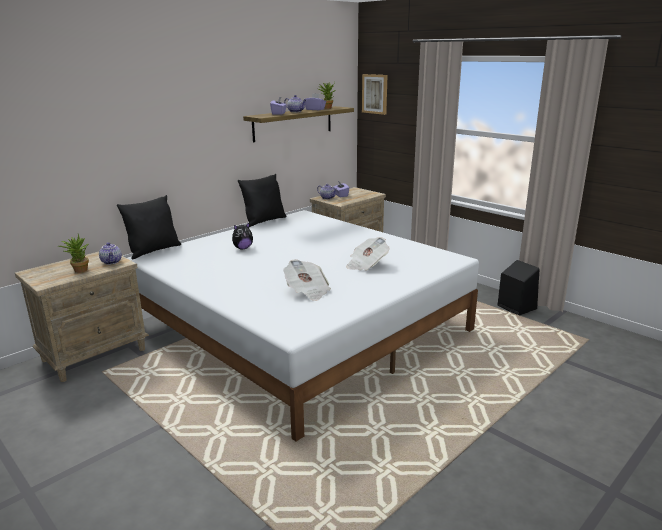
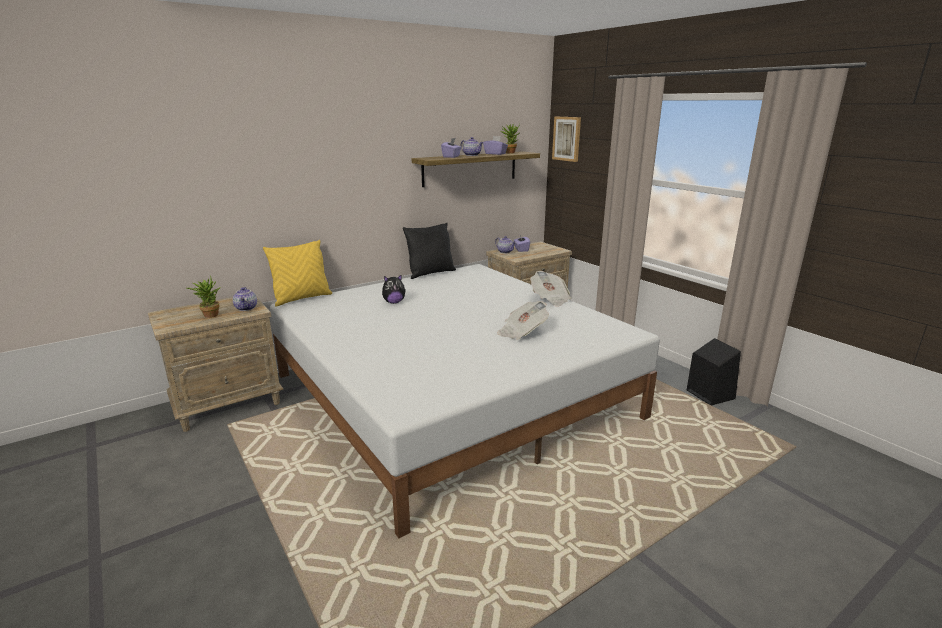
camera: 10 degrees right, 0 degrees up
(154, 251) = (302, 298): black pillow -> yellow pillow
(307, 291) = (441, 359): newspaper -> newspaper (550, 299)

